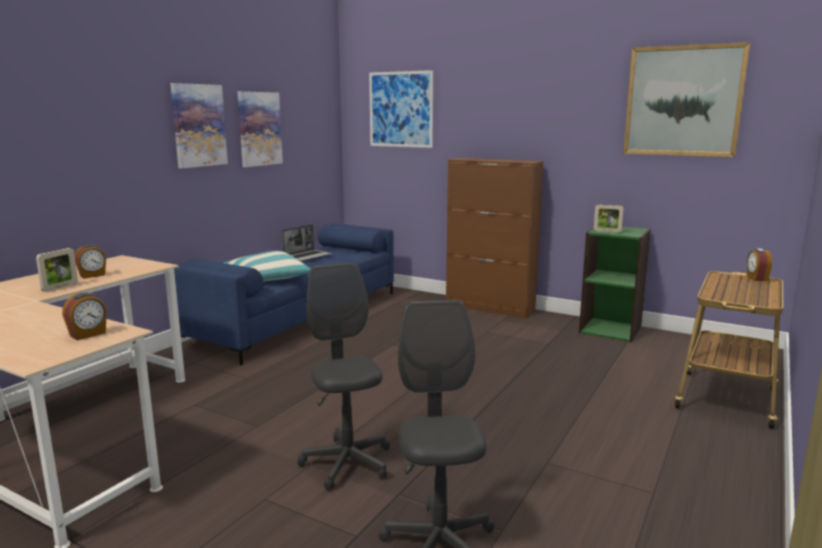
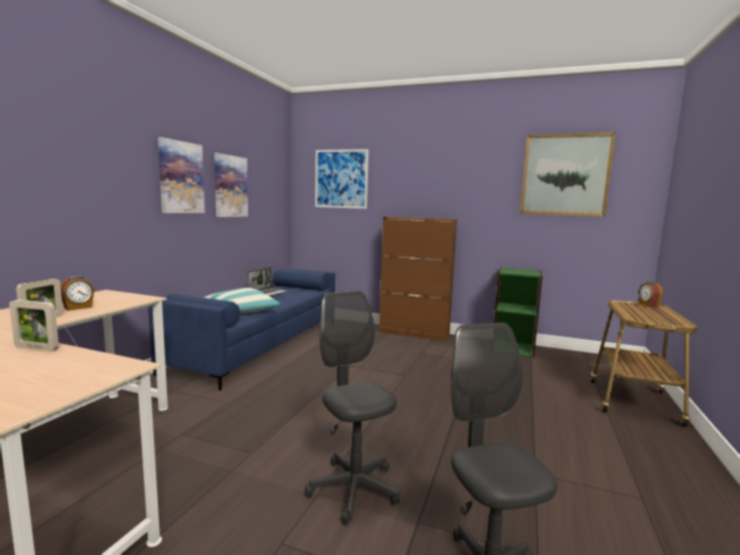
camera: 10 degrees left, 5 degrees down
(88, 334) = (82, 371): alarm clock -> none
(607, 231) = (513, 272): picture frame -> picture frame (36, 348)

